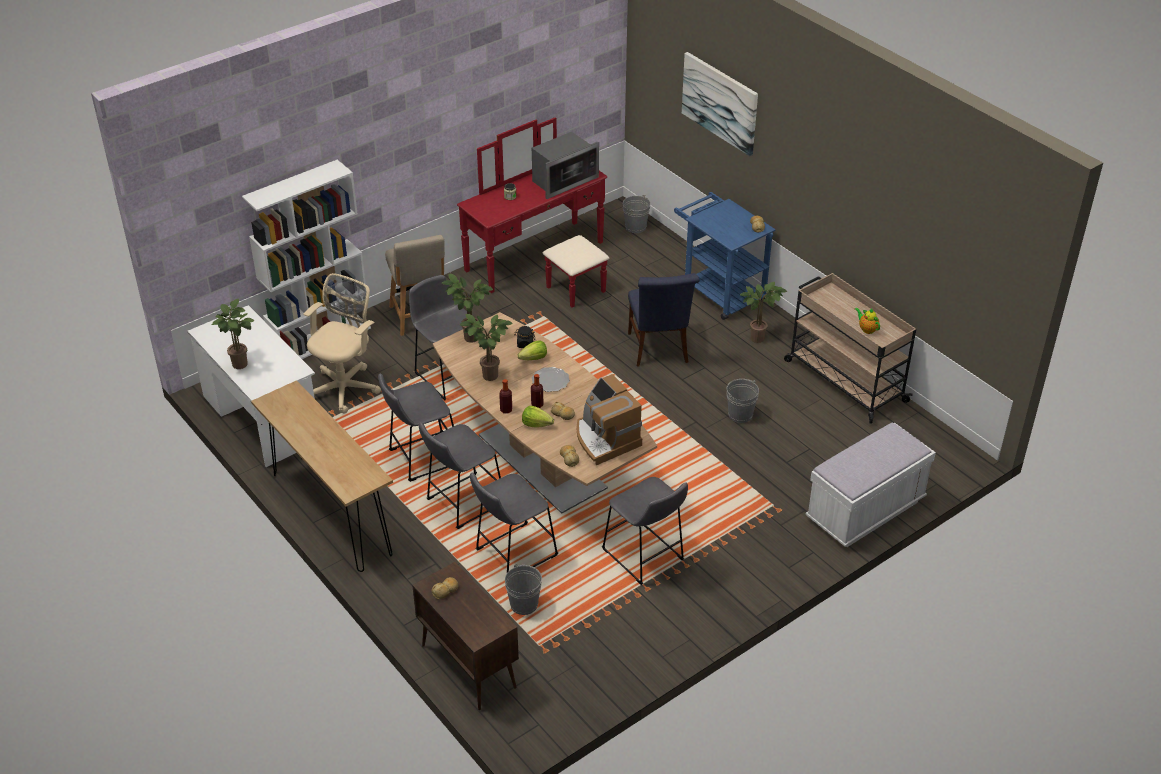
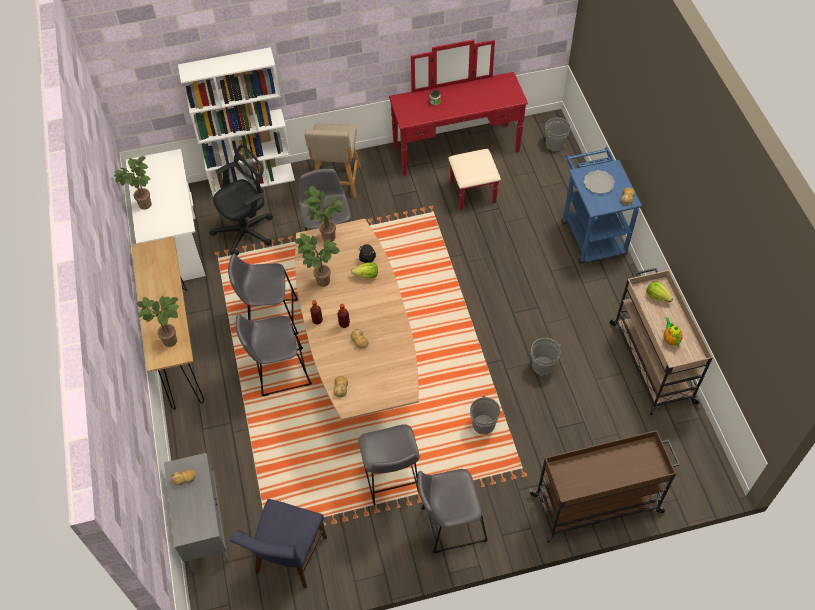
camera: 25 degrees right, 15 degrees up
(345, 387) = (247, 231): beige office chair -> black office chair
(467, 666) = (205, 527): brown cabinet -> grey cabinet
(512, 554) = (291, 436): grey stool -> grey stool (450, 525)
(524, 604) = (275, 487): grey bucket -> grey bucket (483, 425)
(536, 424) = (333, 343): lettuce -> lettuce (657, 296)
(550, 381) = (367, 303): plate -> plate (598, 183)
(563, 180) = (487, 97): microwave -> none
(605, 439) = (380, 378): coffee machine -> none
(659, 350) = (509, 277): blue chair -> blue chair (289, 559)
(720, 103) = (627, 76): picture -> none
(759, 337) = (600, 291): potted plant -> potted plant (173, 340)
(865, 510) = (598, 503): white bench -> brown cart

